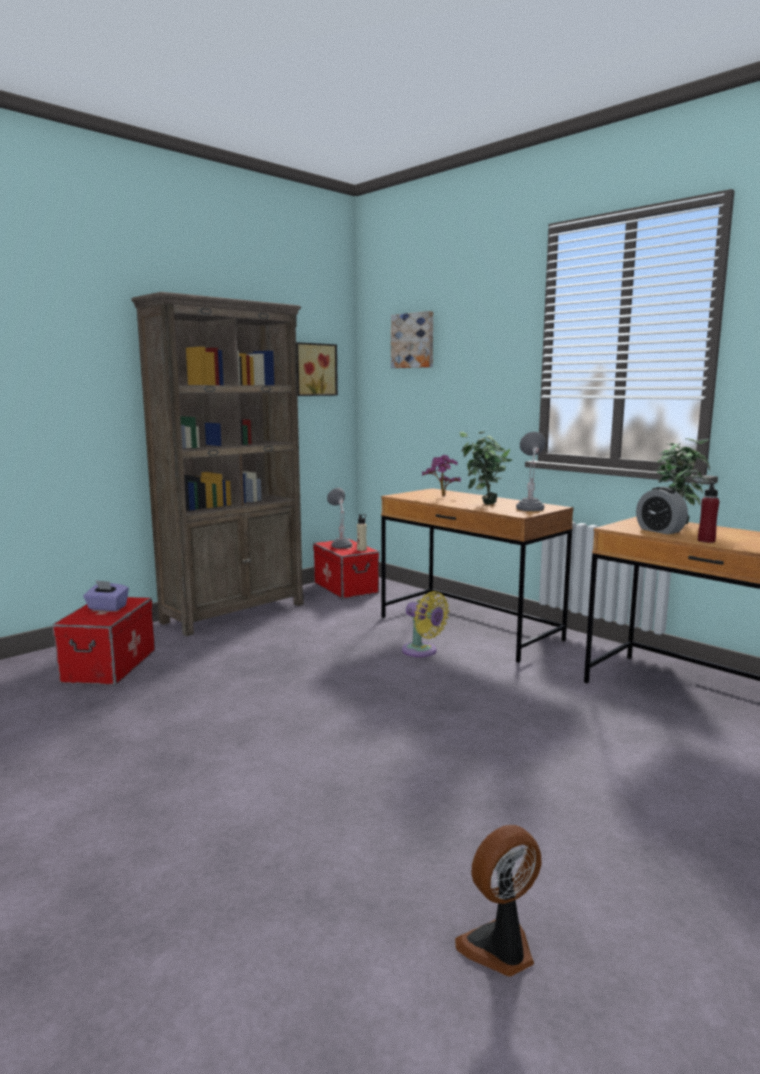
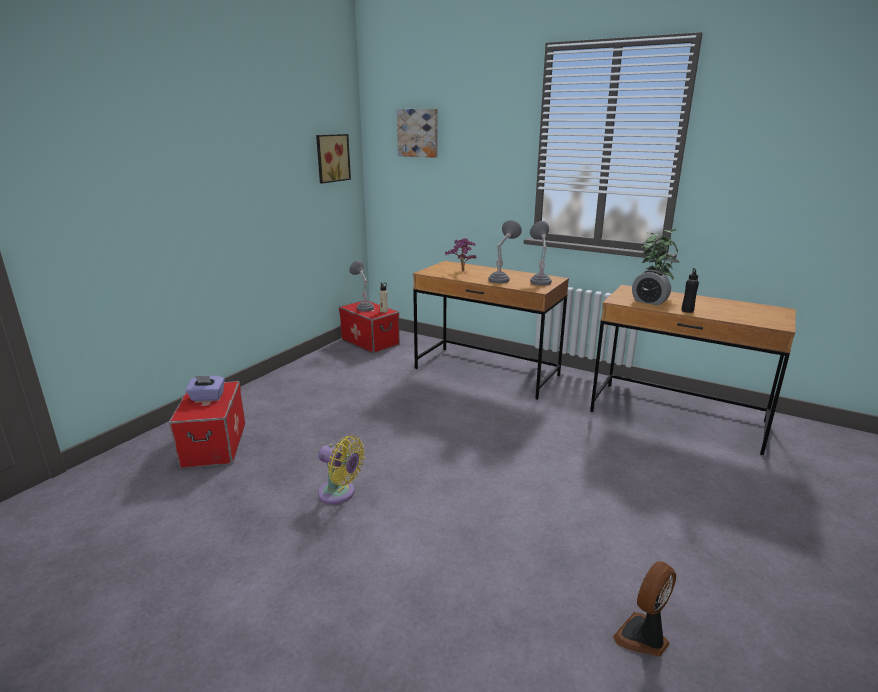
camera: 15 degrees left, 10 degrees up
(235, 613) = (292, 377): brown bookcase -> none
(422, 651) = (463, 398): yellow fan -> yellow fan (340, 494)
(483, 504) = (502, 279): potted plant -> grey table lamp
(706, 541) = (687, 311): red bottle -> black bottle

